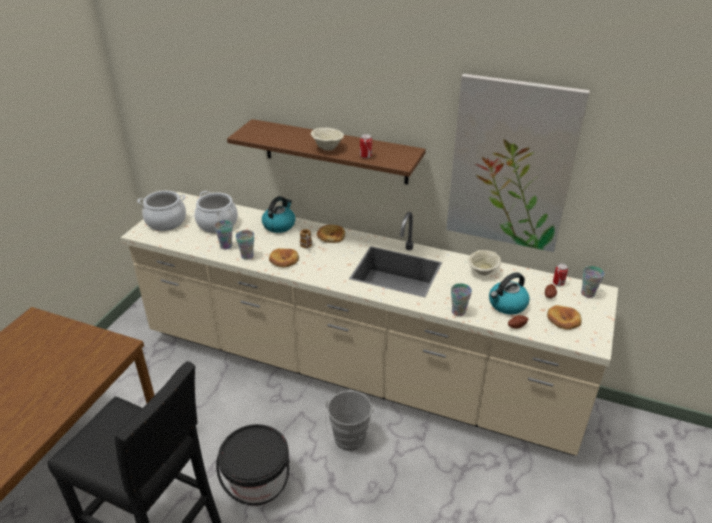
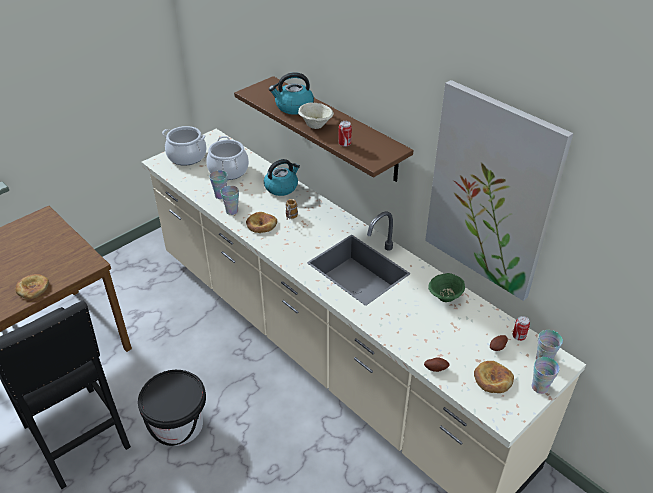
camera: 25 degrees right, 5 degrees up
(331, 236) = (321, 212): bread -> bread (33, 288)
(349, 441) = (278, 418): grey bucket -> none
(458, 312) = (387, 332): cup -> cup (539, 387)
(483, 272) = (445, 297): beige bowl -> green bowl
(507, 305) = (443, 342): kettle -> kettle (293, 107)

